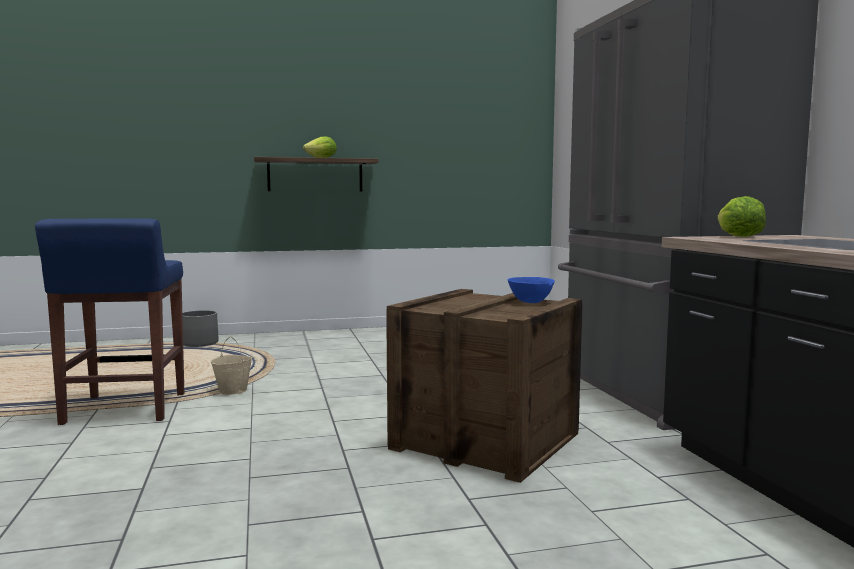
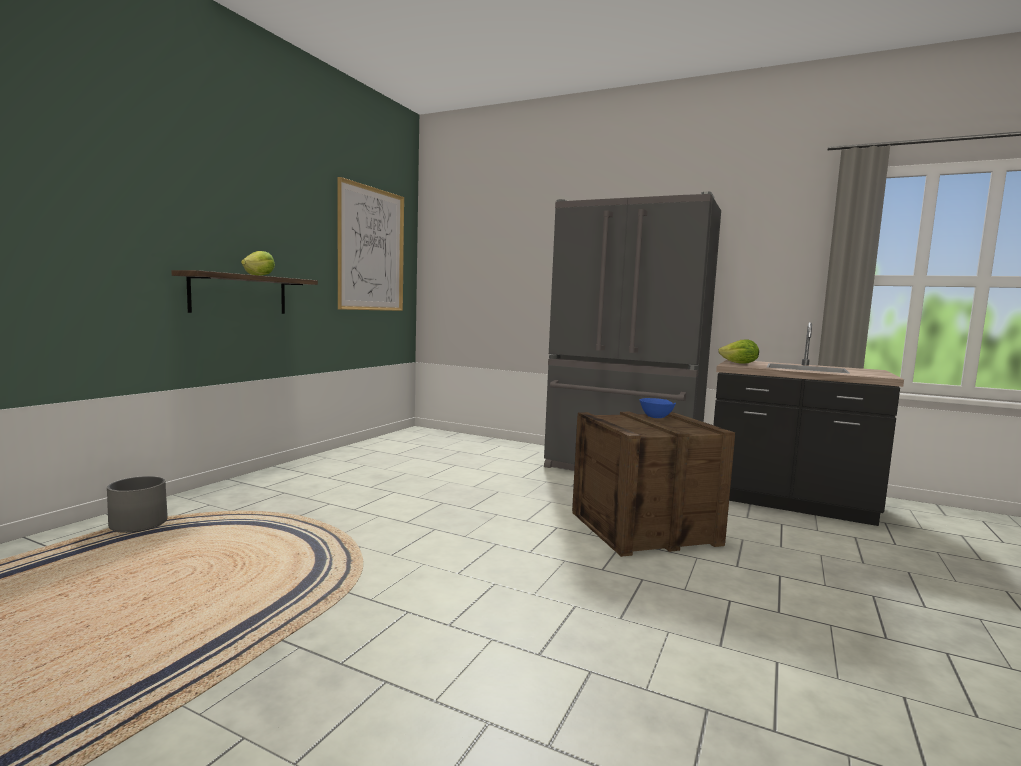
camera: 50 degrees left, 0 degrees up
(124, 409) = (318, 624): blue stool -> none
(233, 391) = (367, 560): beige bucket -> none
(476, 123) = (371, 249): none -> picture

